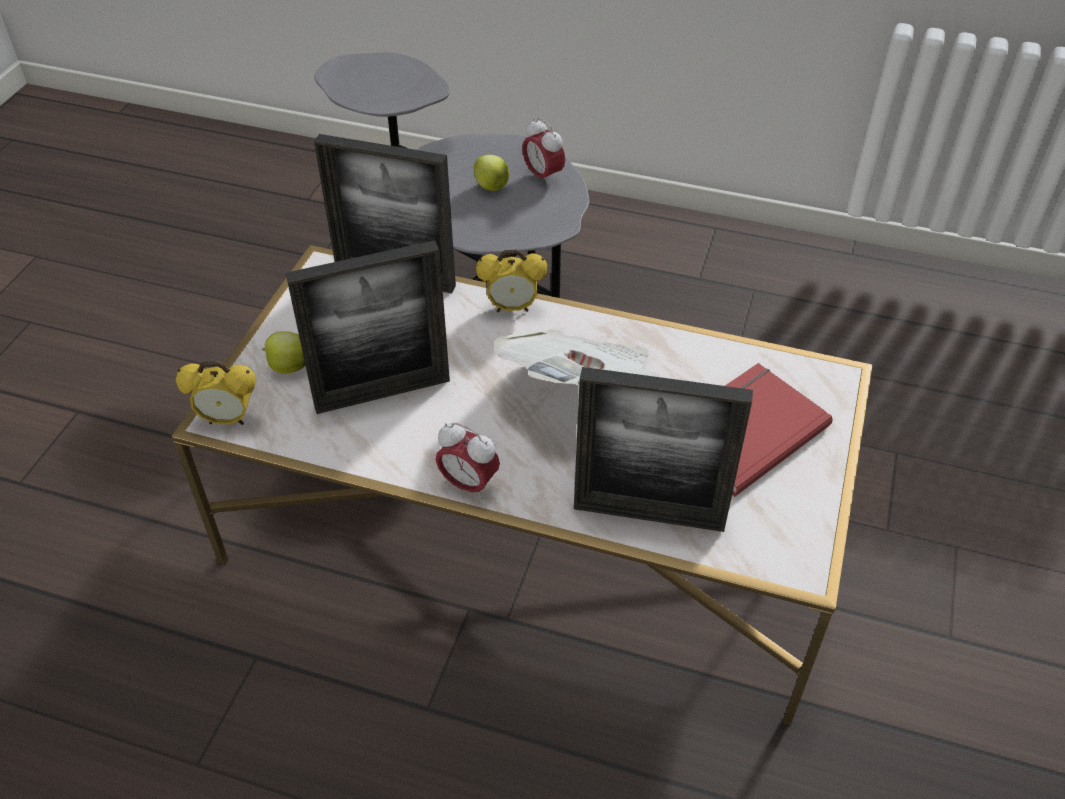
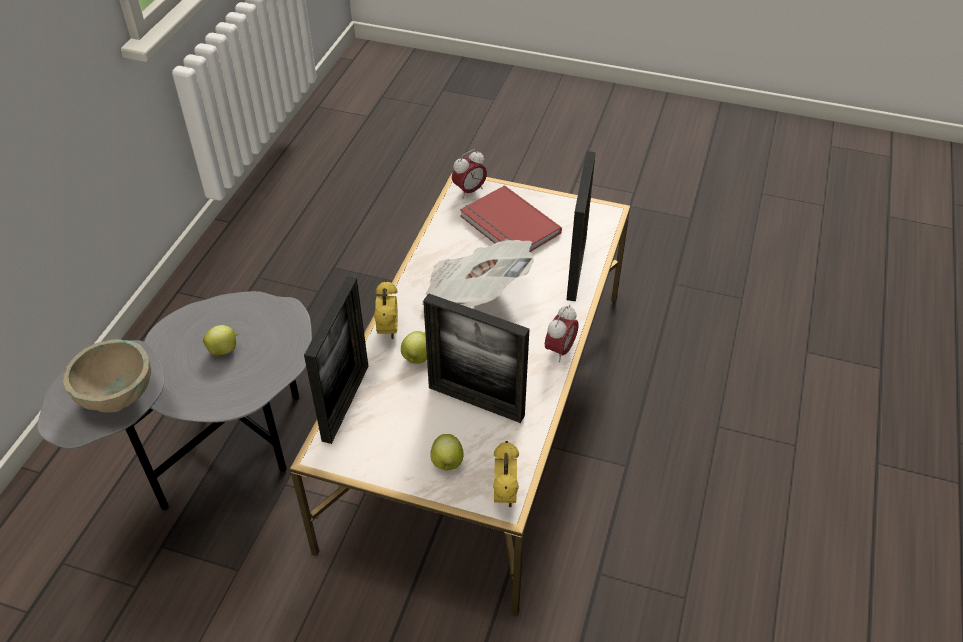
camera: 90 degrees left, 0 degrees up
(371, 90) = (119, 396): none -> beige bowl
(382, 392) = (476, 401): picture frame -> picture frame turned 135 degrees clockwise
(462, 335) = (416, 358): none -> apple
(543, 176) = (217, 317): alarm clock -> alarm clock (469, 191)

